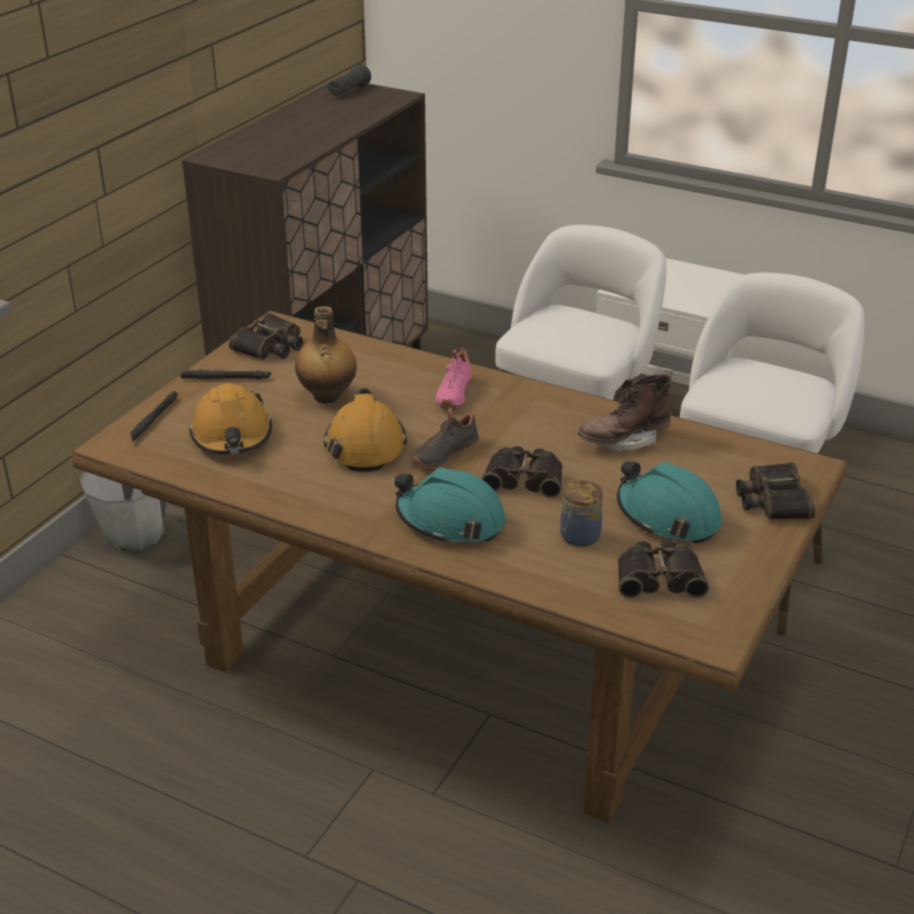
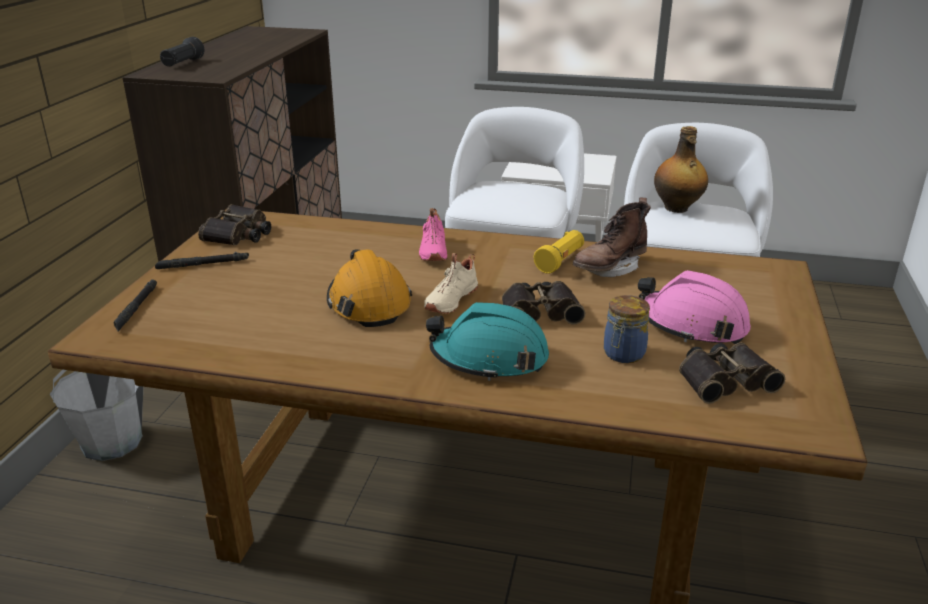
camera: 15 degrees left, 5 degrees down
(232, 435) = (226, 312): orange hard hat -> none
(327, 396) = (312, 267): bottle -> bottle (676, 208)
(349, 92) = (261, 32): black flashlight -> black flashlight (183, 64)
(443, 452) = (449, 300): black shoe -> beige shoe
(577, 424) = (560, 261): none -> yellow flashlight
(667, 516) = (692, 324): turquoise hard hat -> pink hard hat
(772, 500) = (772, 298): binoculars -> none

